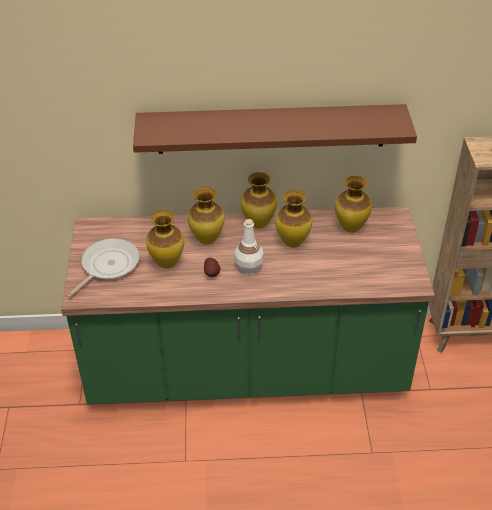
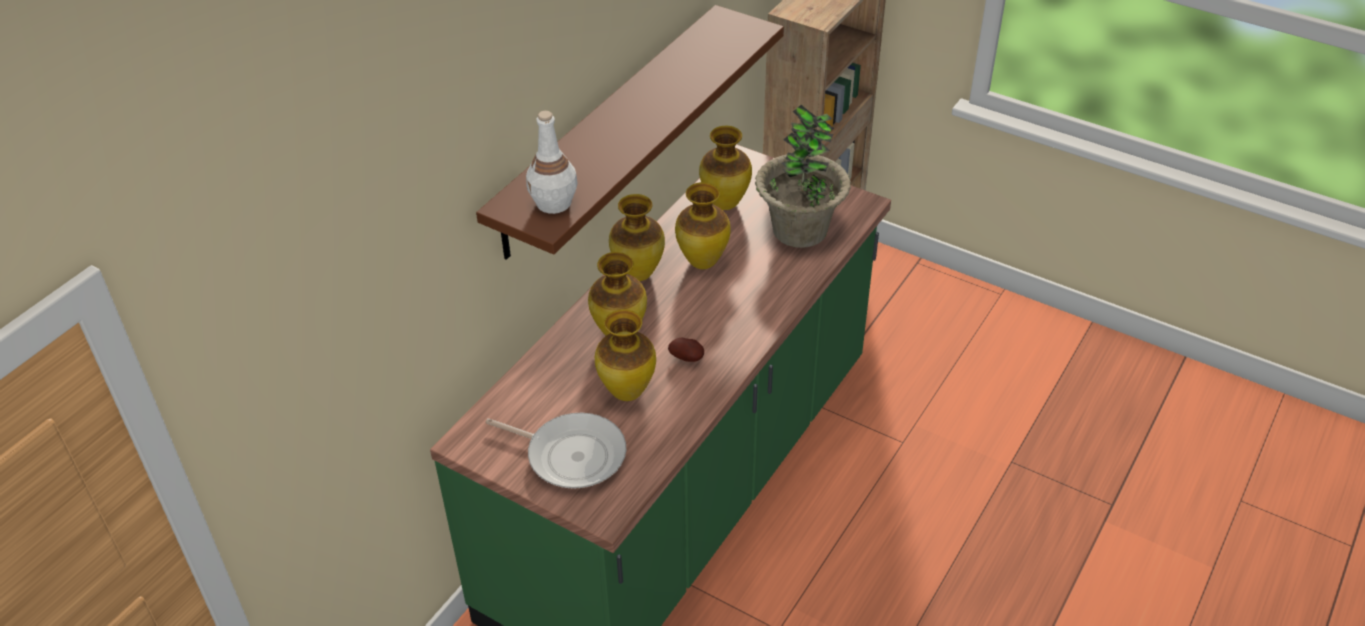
camera: 55 degrees left, 0 degrees up
(108, 265) = (571, 455): frying pan -> frying pan turned 135 degrees clockwise
(249, 267) = (709, 320): white bottle -> white bottle (554, 203)
(361, 268) = (799, 230): none -> potted plant

